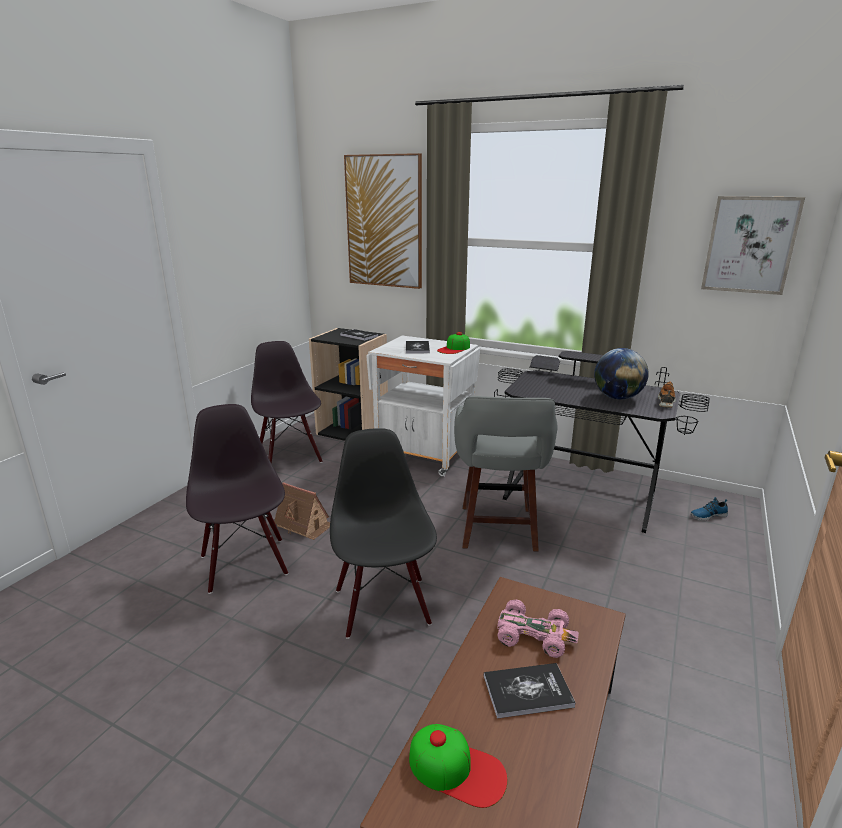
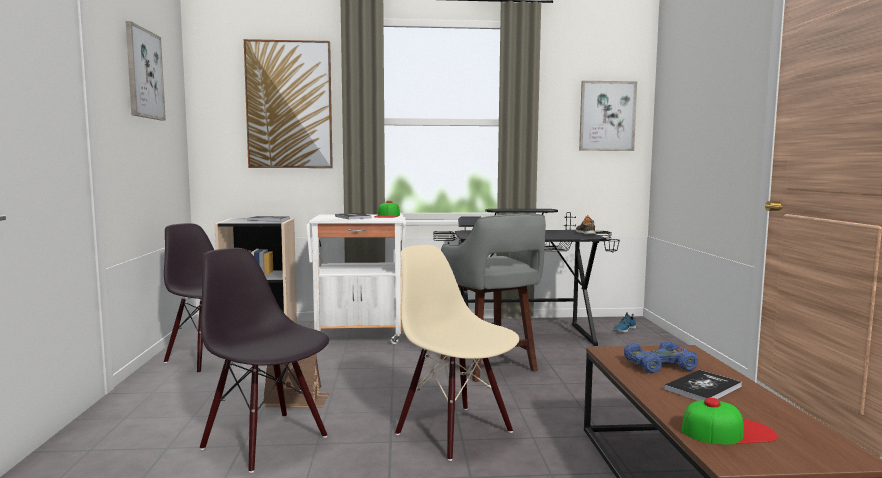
camera: 30 degrees left, 15 degrees down
(238, 208) = (144, 74): none -> picture
(383, 606) = (455, 432): black chair -> beige chair
(534, 635) = (660, 365): pink toy car -> blue toy car
(617, 398) = (550, 234): globe -> none

